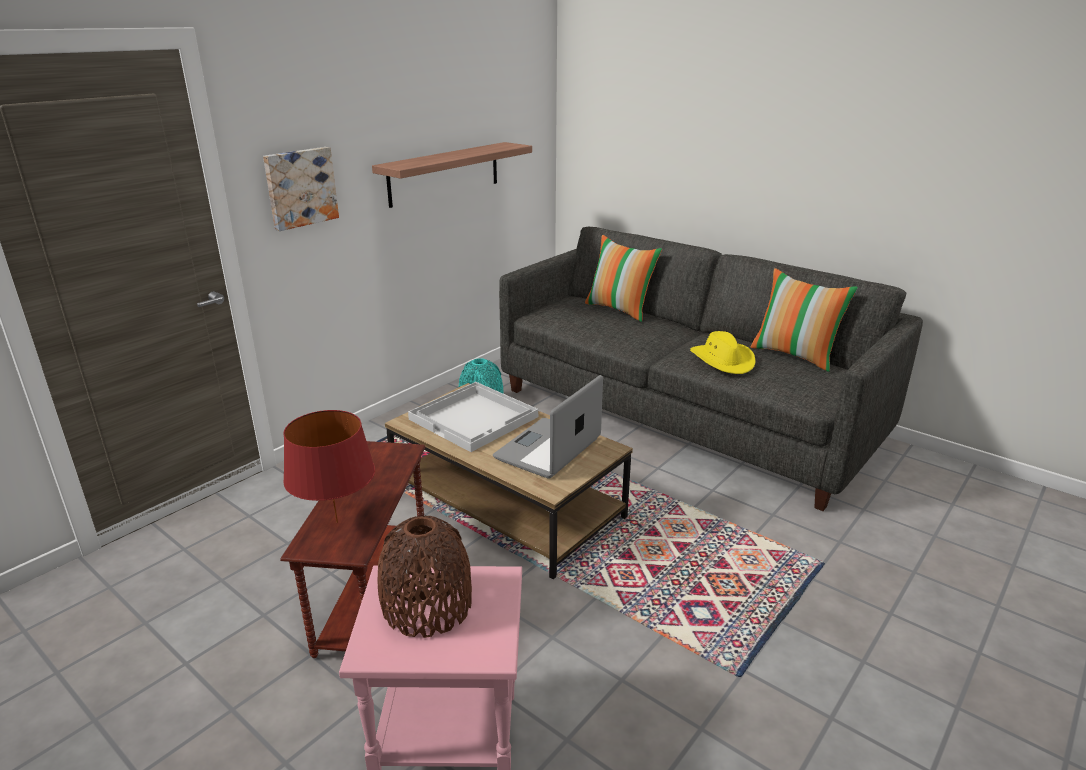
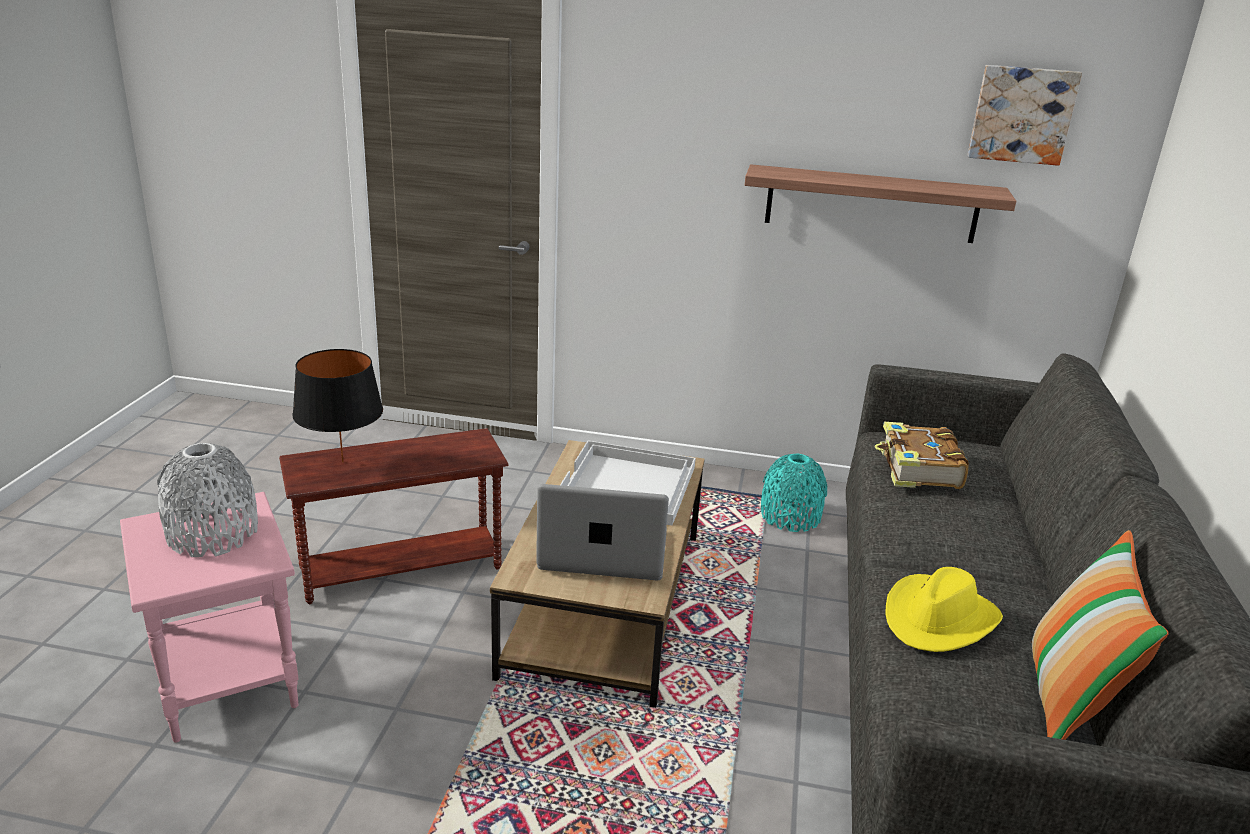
camera: 60 degrees right, 0 degrees up
(300, 187) = (645, 165): picture -> picture (1022, 114)
(337, 522) = (342, 462): red table lamp -> black table lamp
(427, 606) = (212, 533): brown vase -> grey vase
(581, 319) = (918, 469): none -> book
(620, 309) = (1005, 493): pillow -> none

